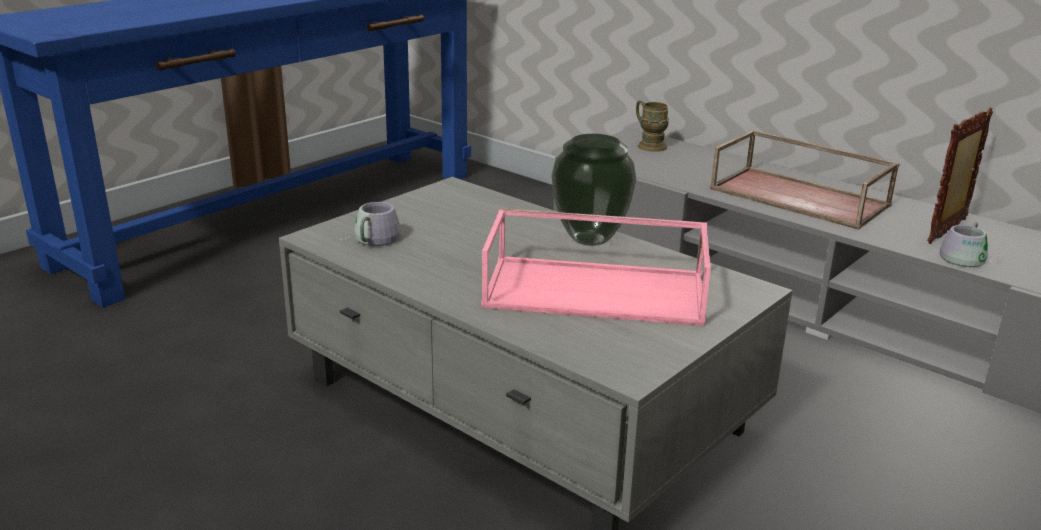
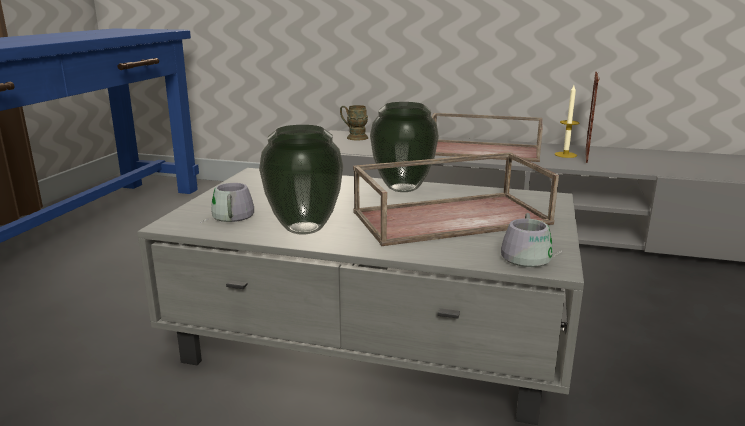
camera: 25 degrees left, 5 degrees down
(430, 269) = (305, 228): none -> vase
(598, 290) = (452, 217): pink tray -> brown tray
(915, 225) = (565, 155): none -> candle
(968, 258) = (616, 166): grey mug -> grey mug (531, 255)

